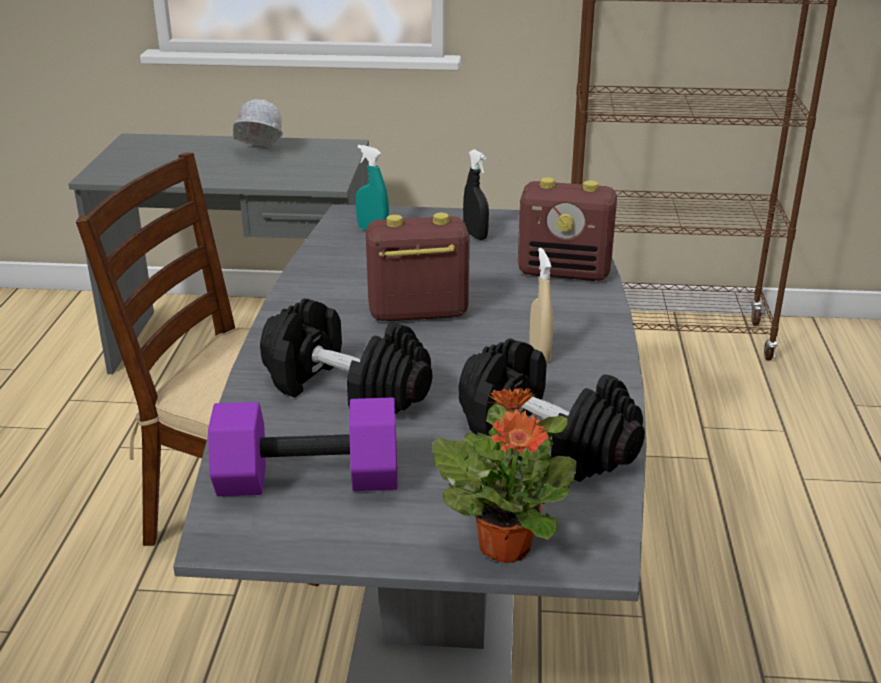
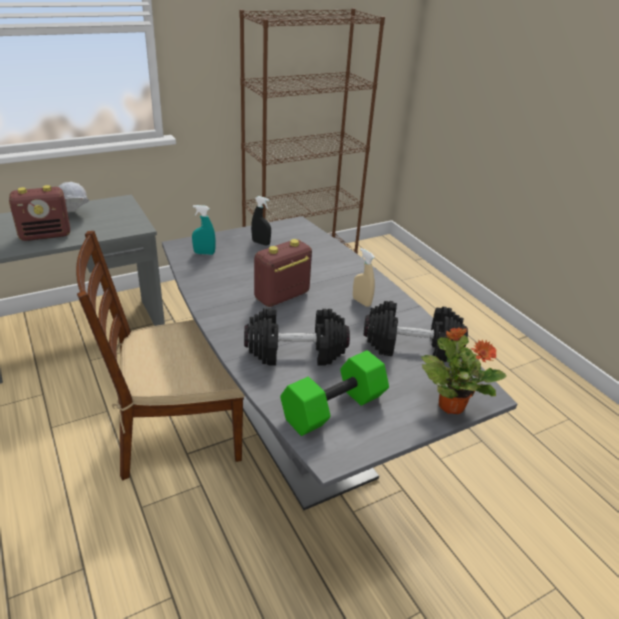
camera: 35 degrees left, 5 degrees up
(306, 481) = (334, 409): purple dumbbell -> green dumbbell
(565, 272) = (325, 253): radio -> radio (46, 235)

